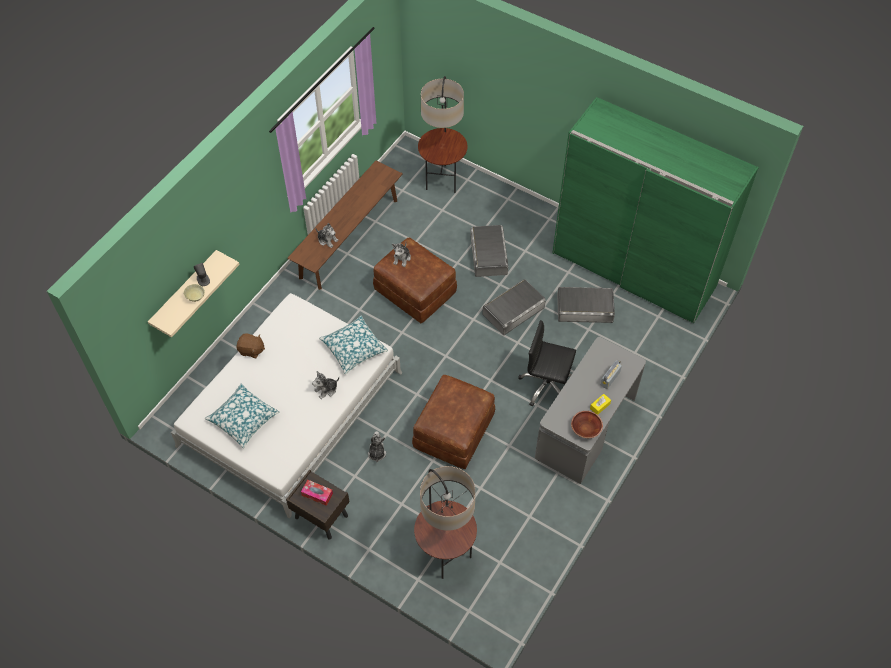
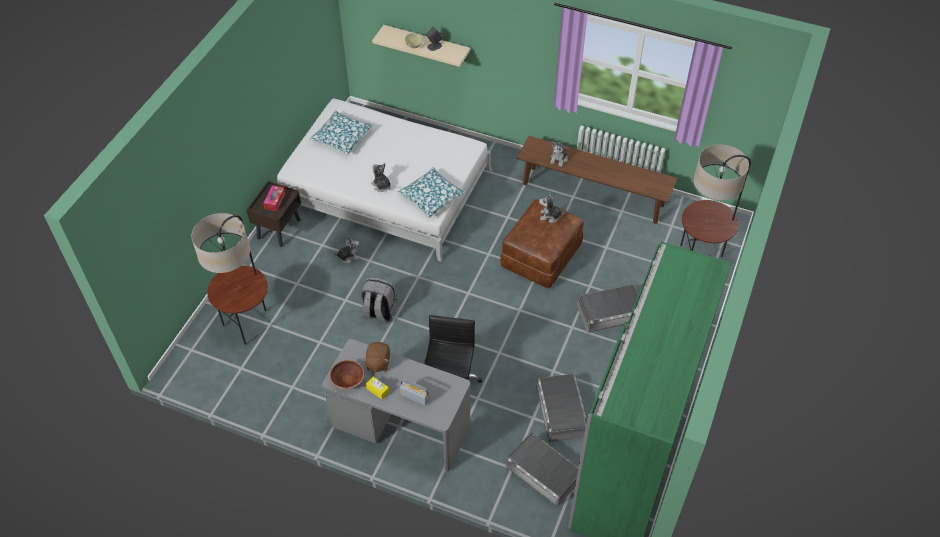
camera: 80 degrees right, 5 degrees down
(251, 350) = (415, 129): brown plush toy -> brown plush toy (378, 363)
(454, 432) = (379, 312): brown ottoman -> grey backpack
(513, 310) = (540, 343): grey storage box -> grey storage box (544, 472)

